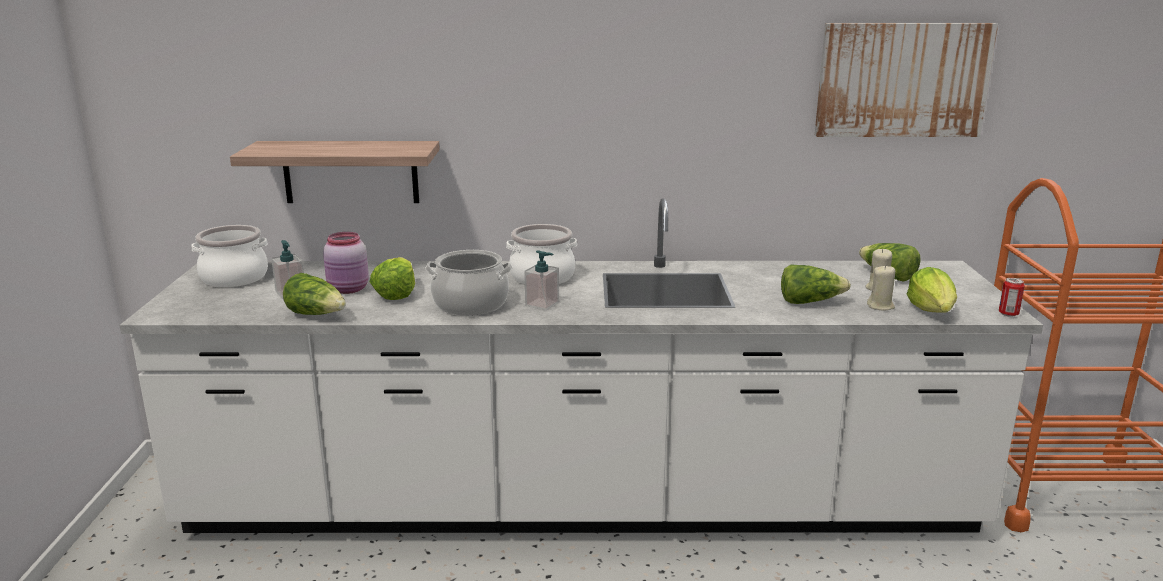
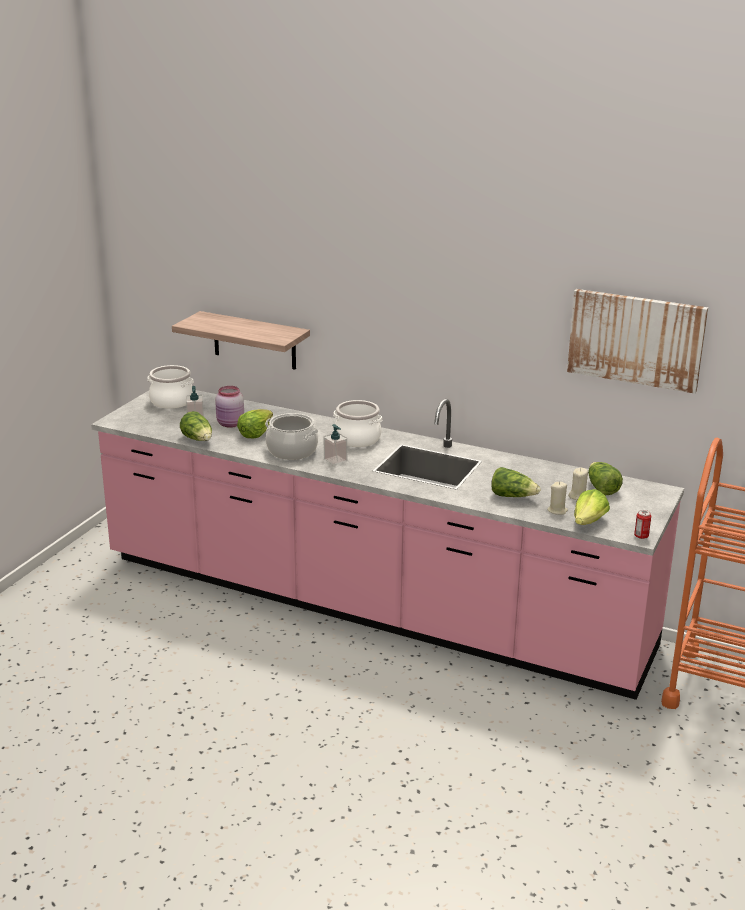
camera: 25 degrees right, 5 degrees up
(581, 502) = (371, 604): white counter -> pink counter

